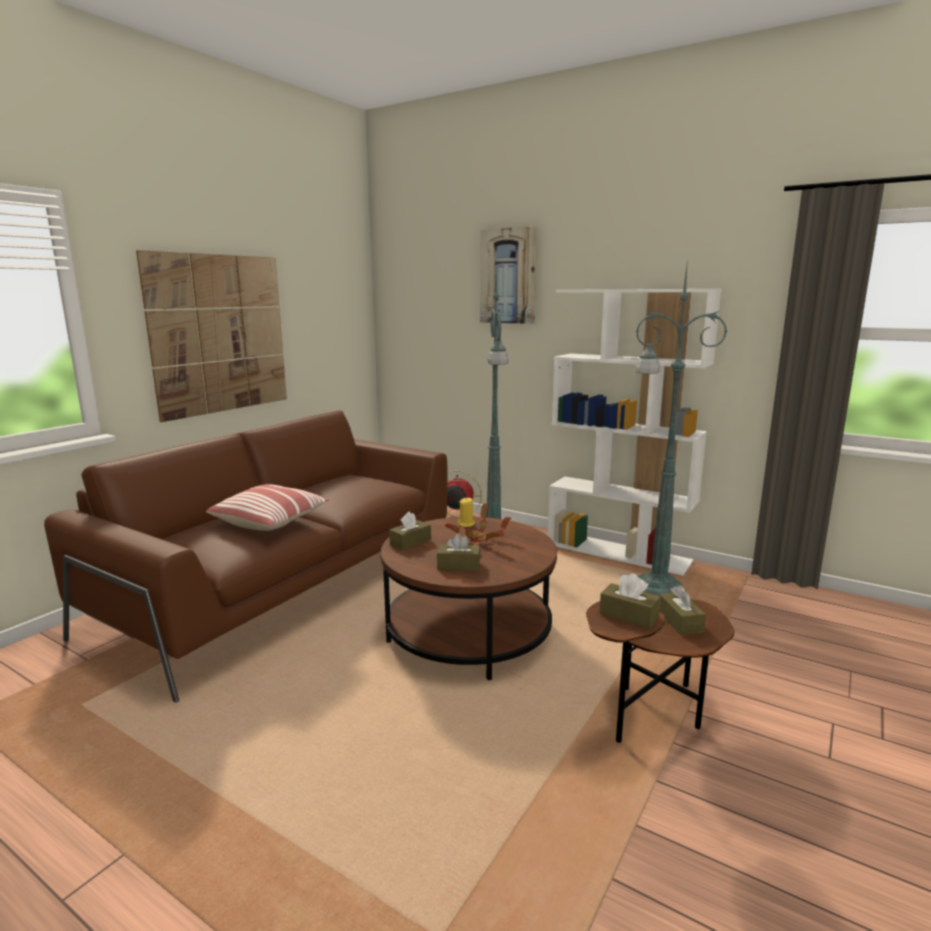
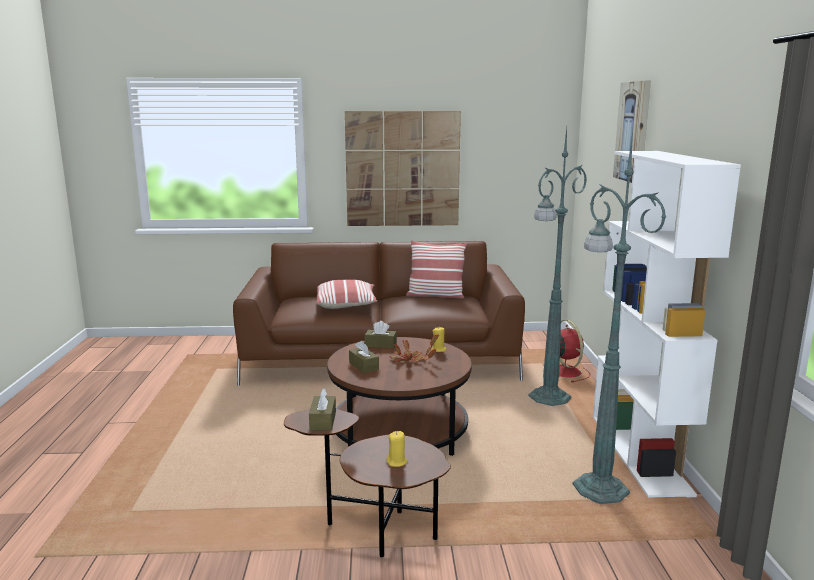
camera: 55 degrees right, 0 degrees up
(330, 482) = (435, 295): none -> pillow
(680, 622) = (397, 462): brown tissue box -> yellow candle

